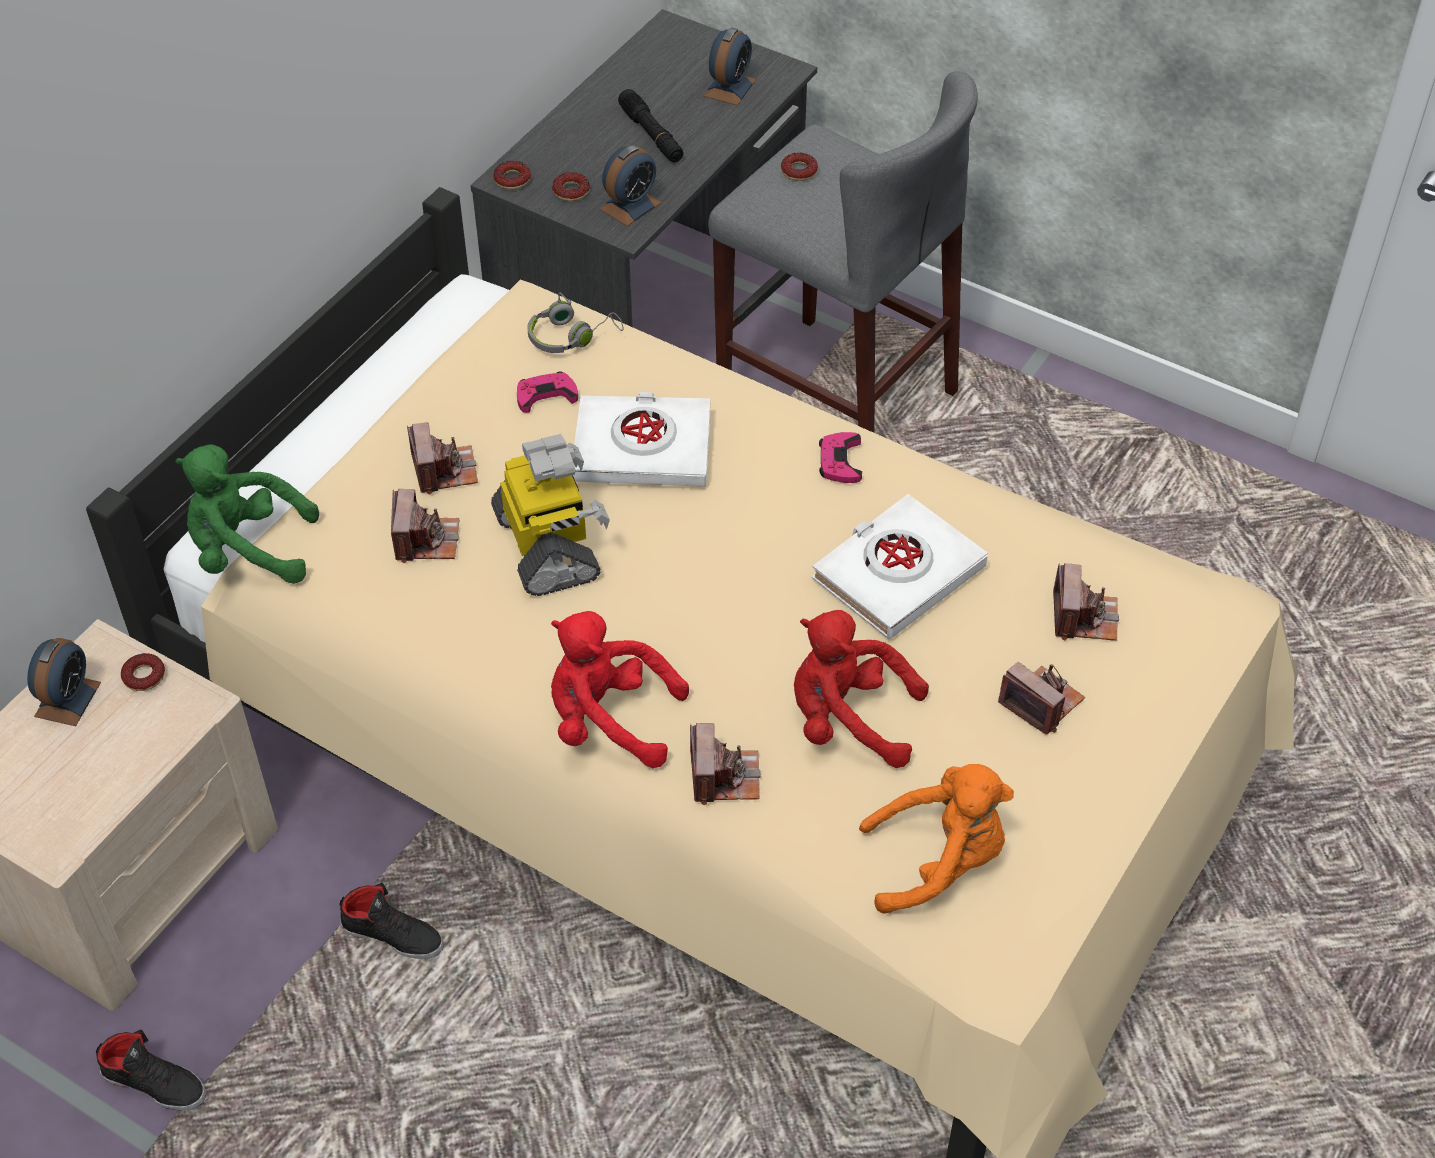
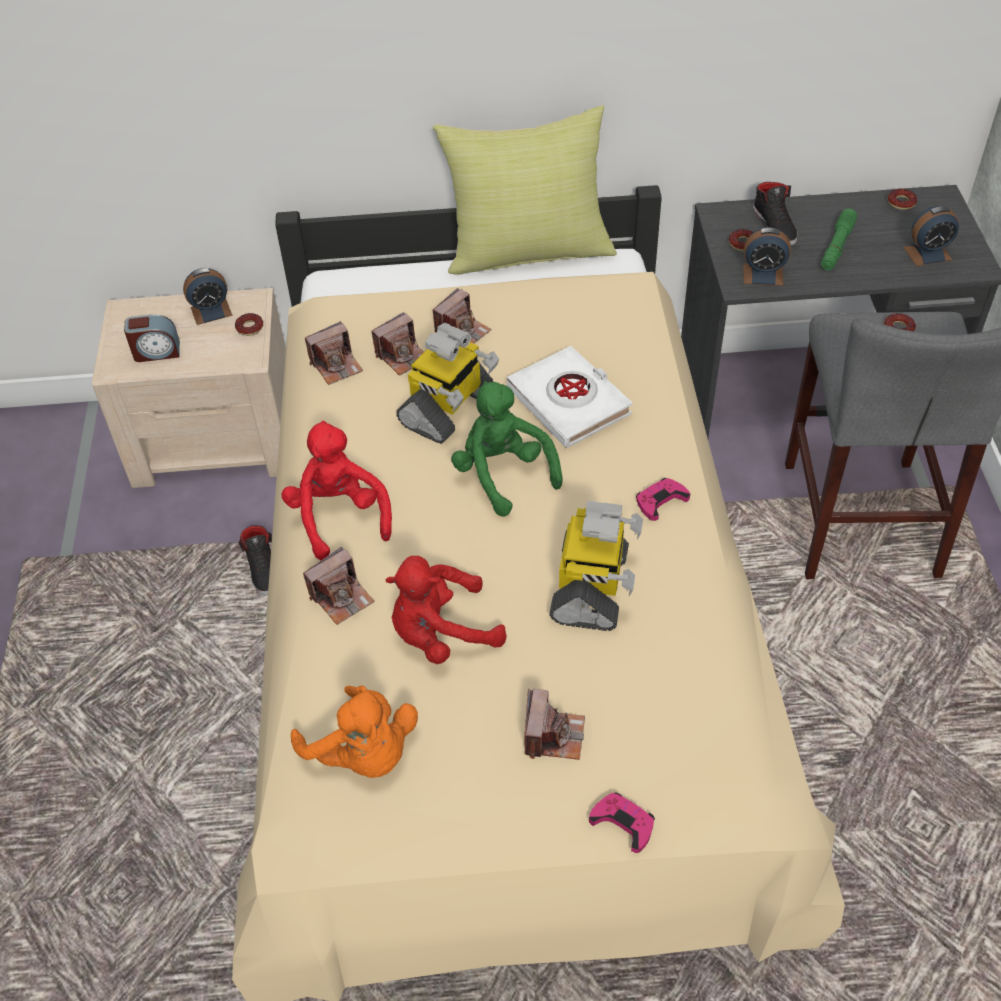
camera: 55 degrees right, 0 degrees up
(77, 791) = (156, 352): none -> alarm clock
(155, 1082) = (101, 532): black shoe -> black shoe (775, 226)
(248, 550) = (329, 295): green plush toy -> green plush toy (503, 474)
(373, 350) = (528, 251): none -> yellow pillow
(512, 179) = (721, 216): donut -> donut (901, 202)
(546, 395) = (566, 336): pink game controller -> pink game controller (623, 823)
(571, 336) = (627, 317): grey headphones -> none
(651, 135) = (837, 246): black flashlight -> green flashlight
(848, 720) = (441, 634): red plush toy -> red plush toy turned 90 degrees counterclockwise
(897, 573) = (592, 587): white book -> toy robot
(1084, 617) = (656, 718): camera -> camera (336, 365)

